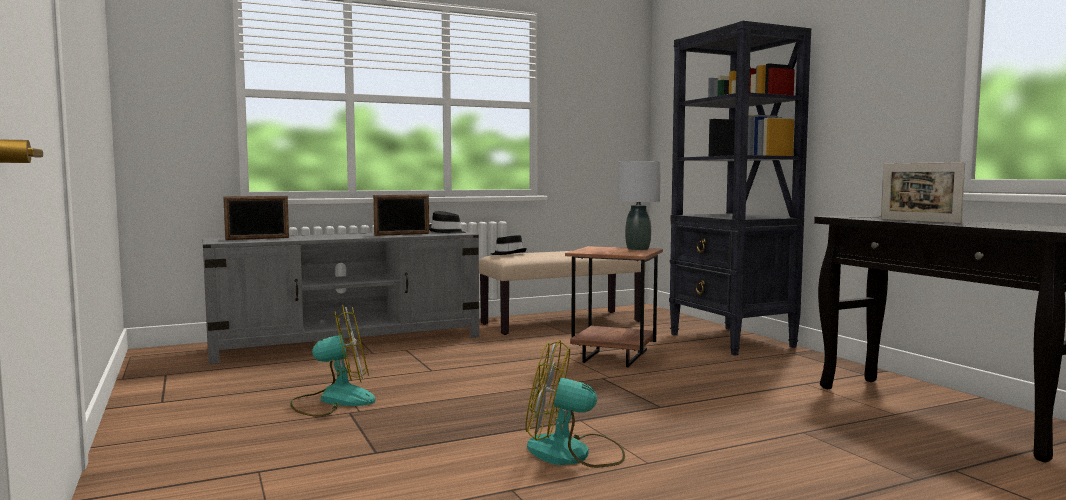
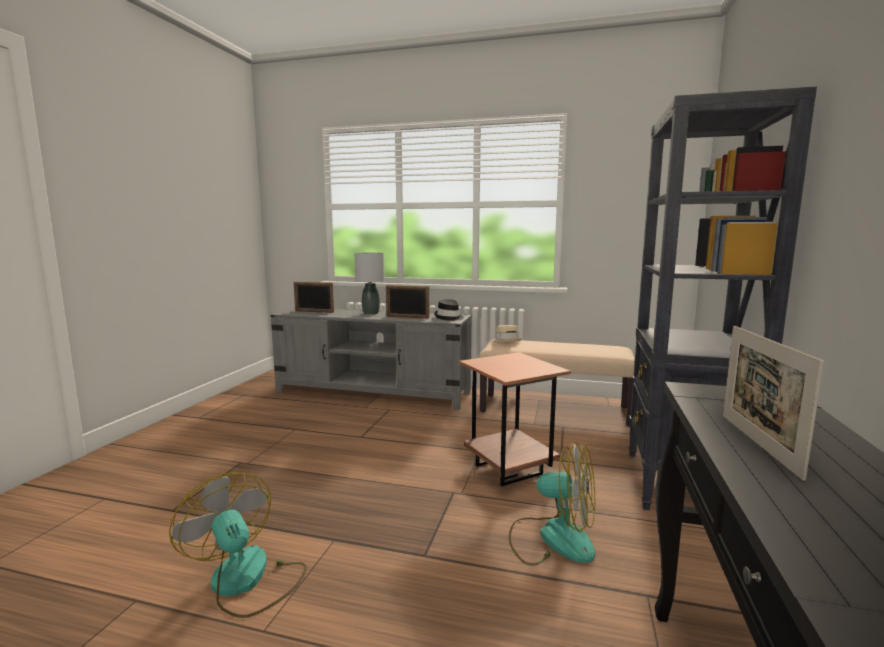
camera: 40 degrees right, 5 degrees up
(333, 400) = (257, 447): fan -> fan (552, 538)
(508, 254) = (506, 341): black hat -> beige hat
(637, 249) = (541, 367): grey table lamp -> grey table lamp (371, 313)

